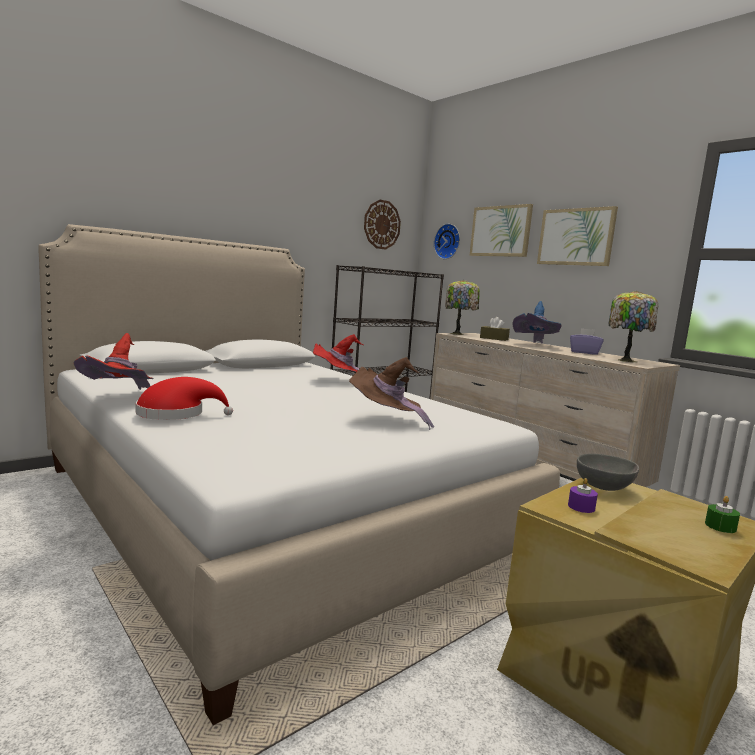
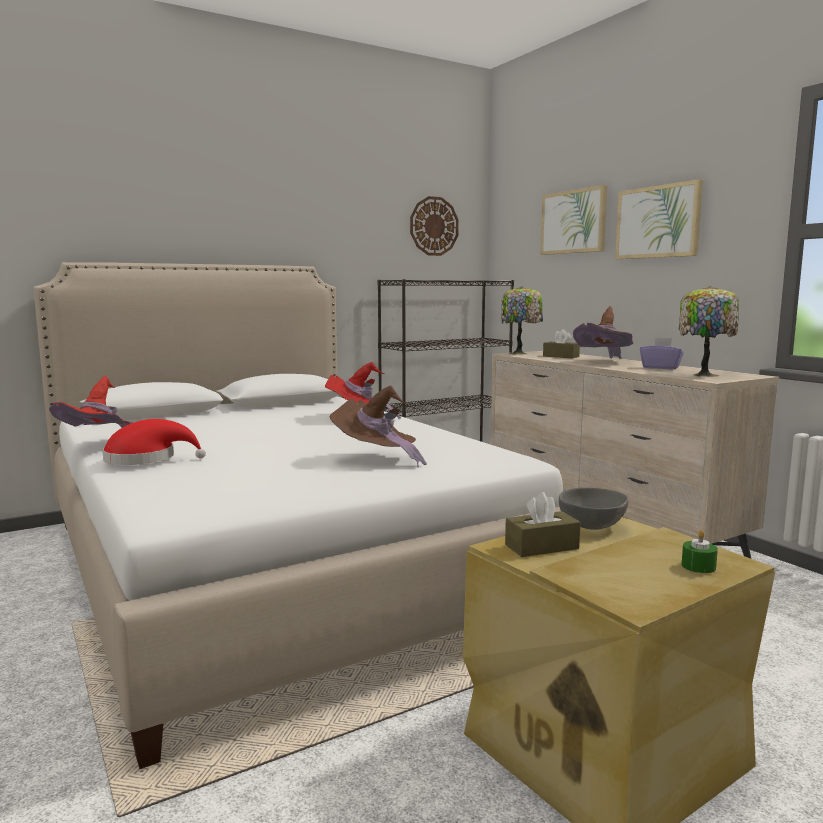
camera: 10 degrees right, 0 degrees up
(448, 241) = (517, 239): wall clock -> none
(534, 345) = (604, 362): blue hat -> brown hat
(581, 507) = (541, 547): purple candle -> brown tissue box

